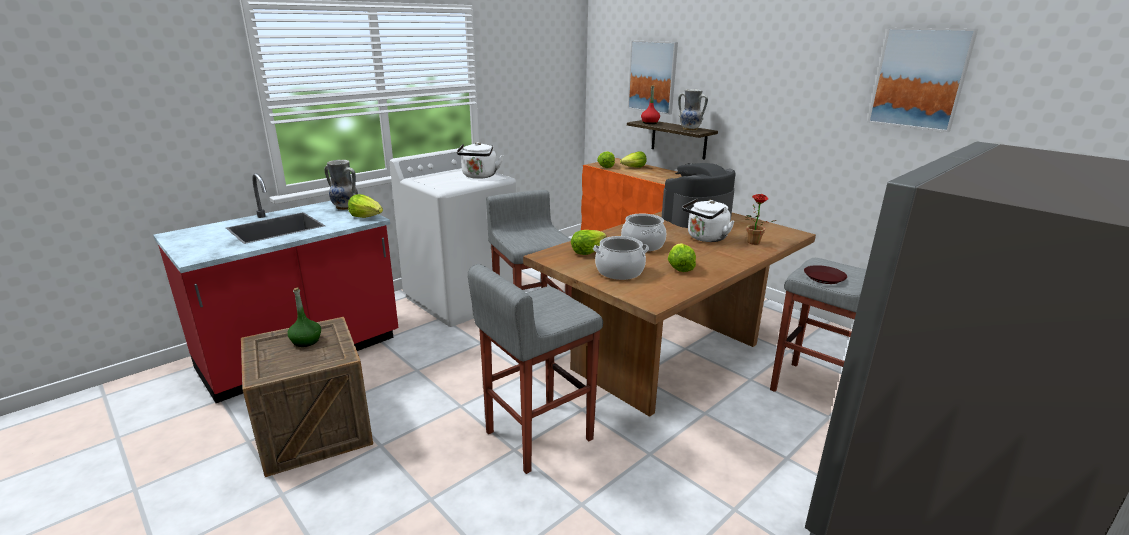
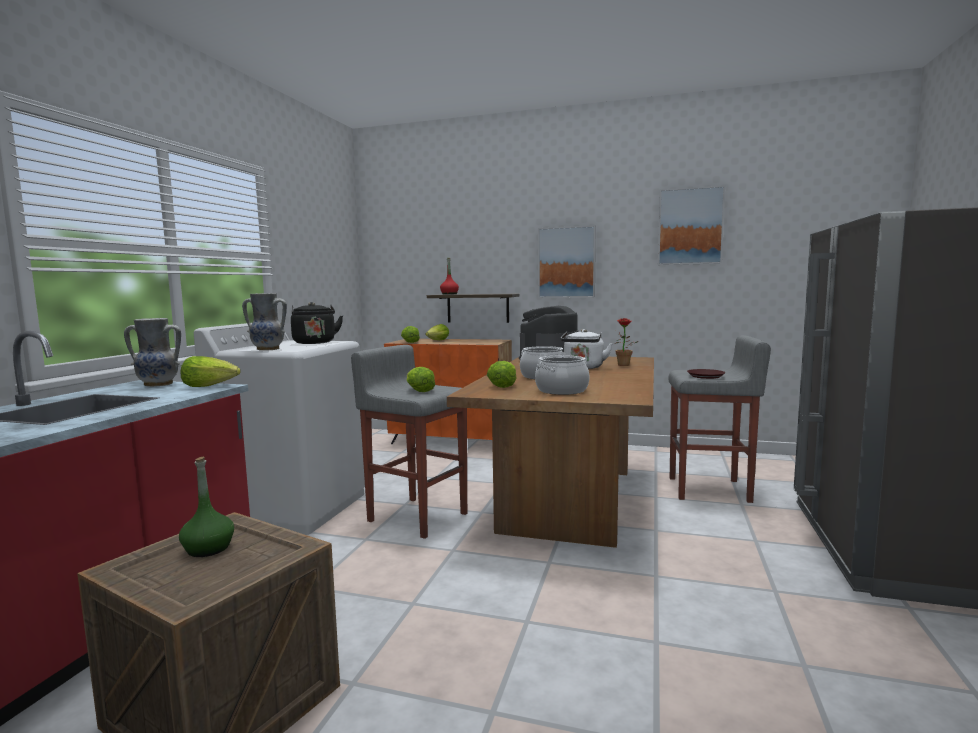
camera: 30 degrees left, 15 degrees down
(479, 176) = (315, 343): white kettle -> black kettle
(537, 435) = (534, 600): grey stool -> none
(652, 77) = (441, 252): picture -> picture (566, 262)
(680, 267) = (603, 382): lettuce -> lettuce (419, 390)
(689, 129) = (496, 293): vase -> vase (267, 349)

